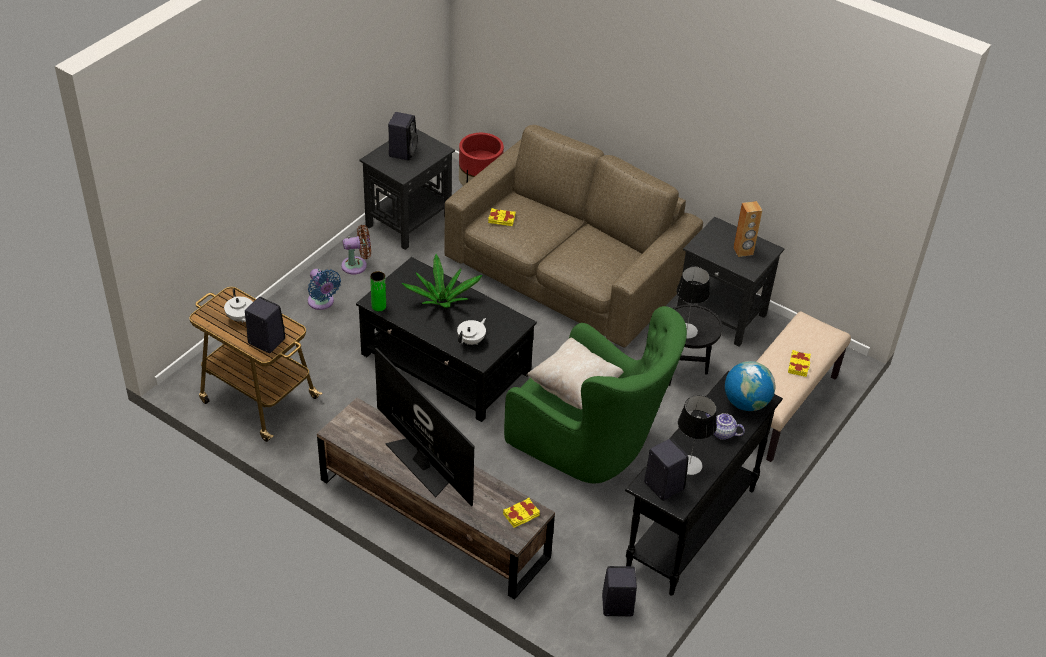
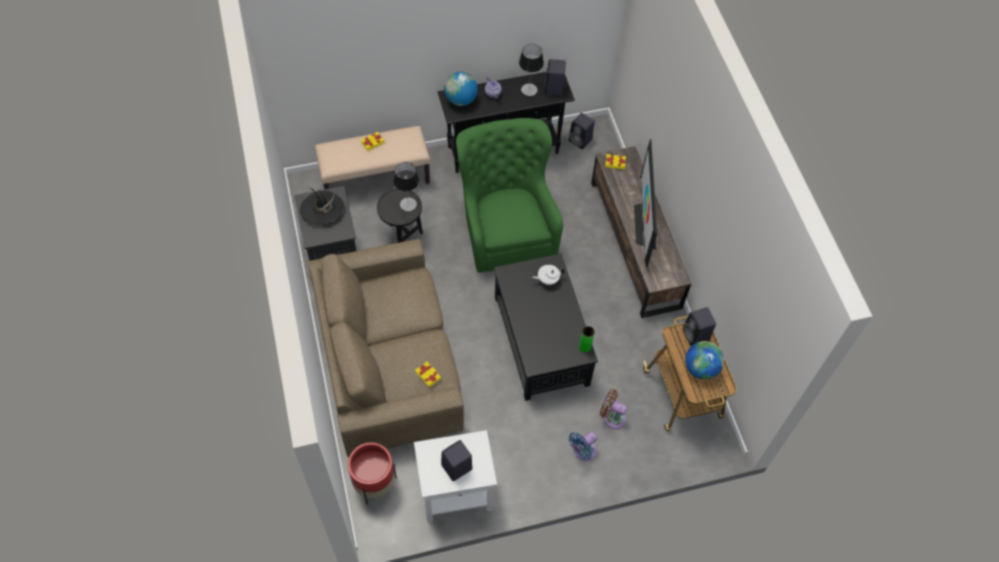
camera: 140 degrees left, 15 degrees up
(240, 318) = (700, 368): white teapot -> globe
(322, 302) = (583, 451): blue fan -> blue fan turned 135 degrees counterclockwise
(357, 265) = (531, 471): brown fan -> brown fan (612, 417)
(408, 222) = (457, 491): black side table -> white side table
(442, 300) = (539, 324): potted plant -> none
(574, 387) = (514, 213): beige pillow -> none
(743, 251) = (322, 209): brown speaker -> black hat

